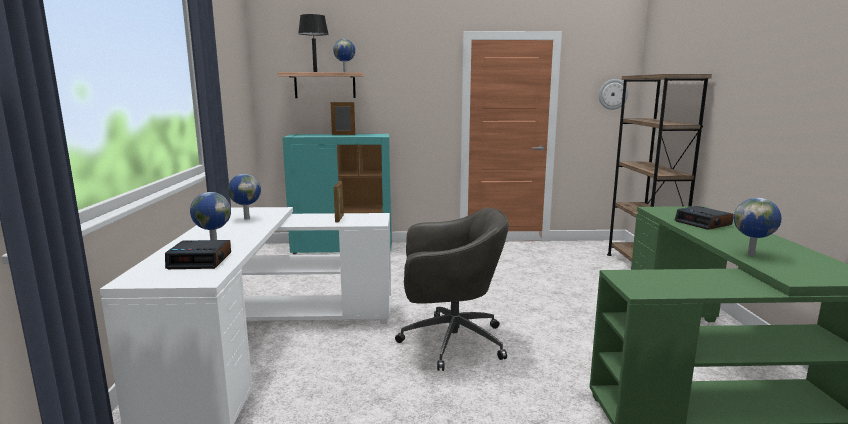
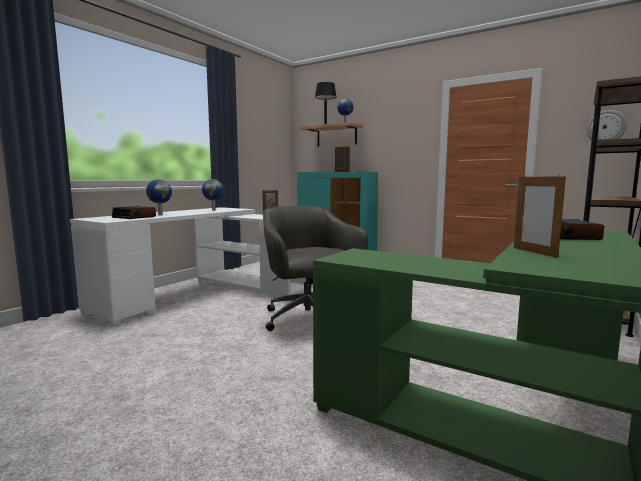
camera: 35 degrees right, 5 degrees down
(449, 341) = (309, 319): grey office chair -> grey office chair turned 150 degrees counterclockwise
(752, 254) = (534, 252): globe -> picture frame

